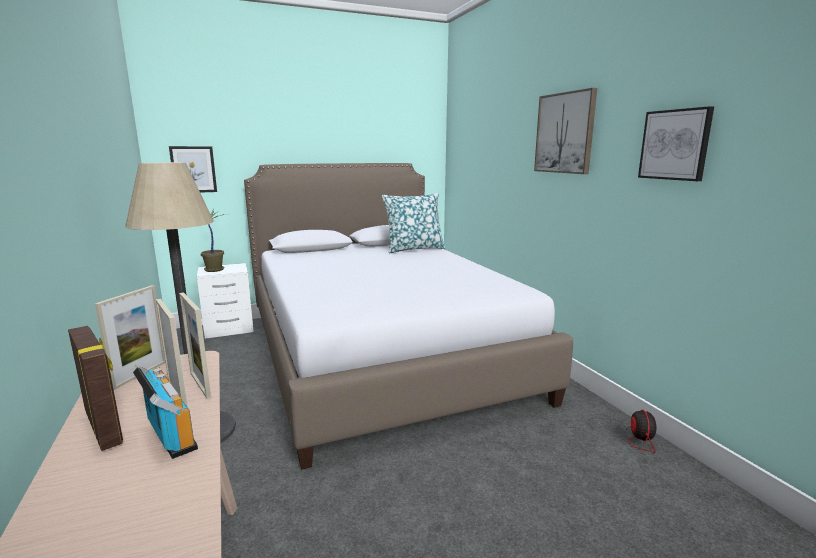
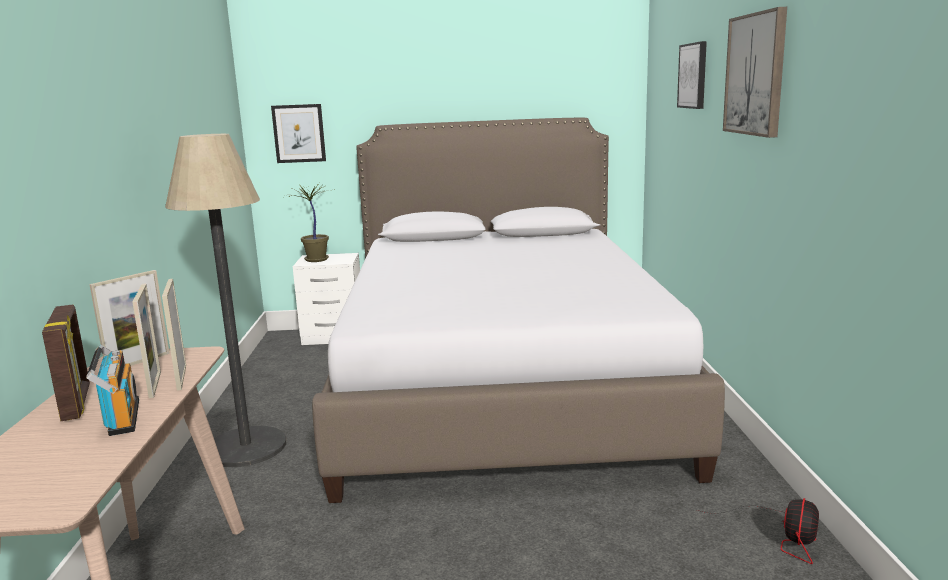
camera: 20 degrees right, 0 degrees up
(414, 249) = (568, 242): pillow -> none
(675, 145) = (860, 95): picture -> picture (693, 76)

